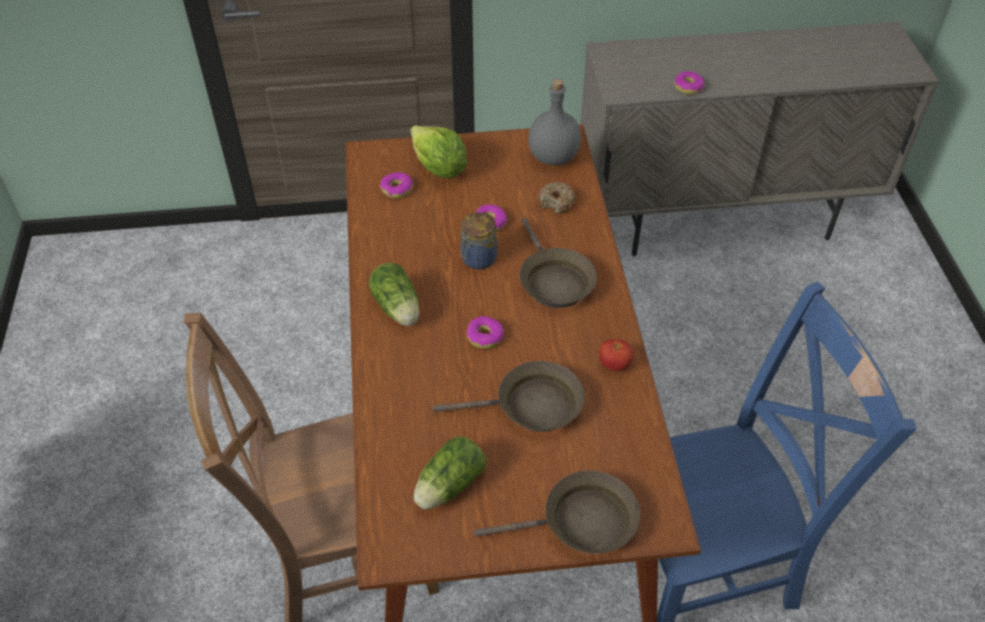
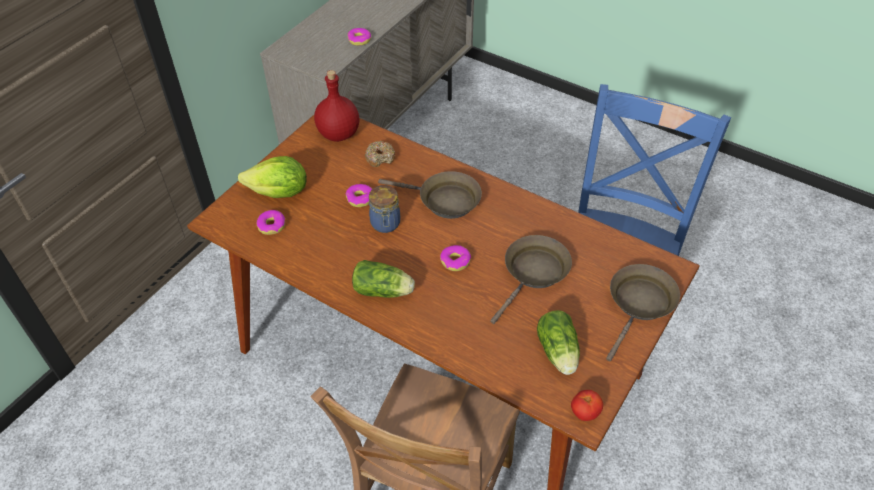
camera: 50 degrees left, 0 degrees up
(552, 158) = (339, 134): grey bottle -> red bottle
(615, 364) = (538, 216): tomato -> tomato (585, 412)

